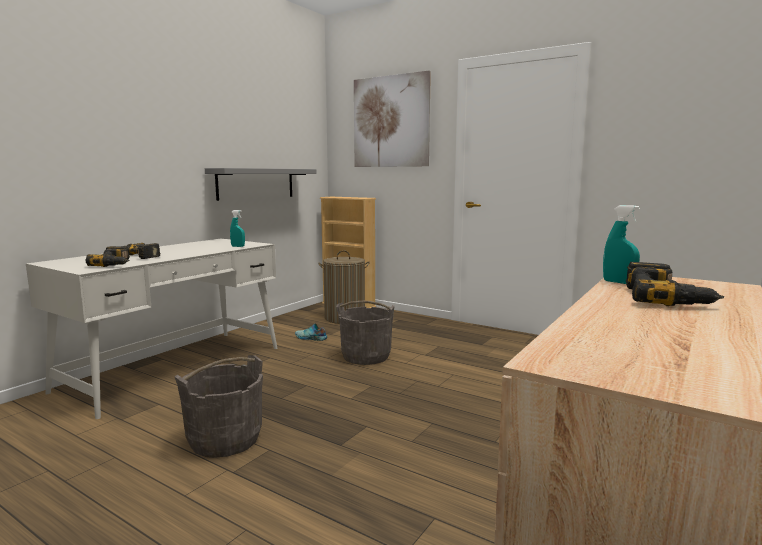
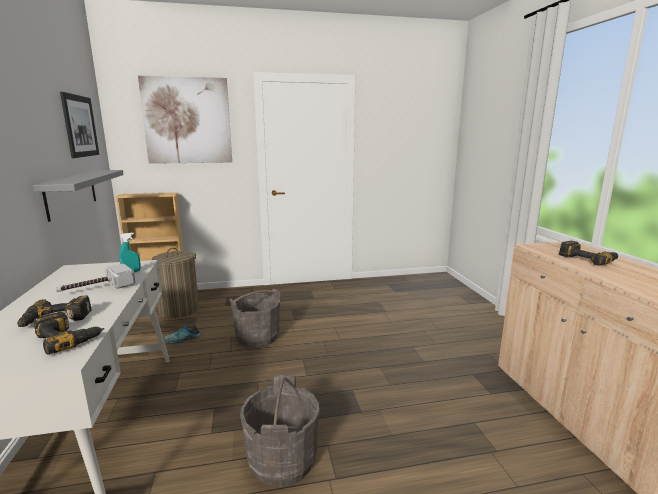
camera: 45 degrees left, 5 degrees up
(195, 249) = (97, 288): none -> hammer
(285, 128) = (80, 126): none -> picture
(618, 282) = (546, 252): turquoise spray bottle -> none

